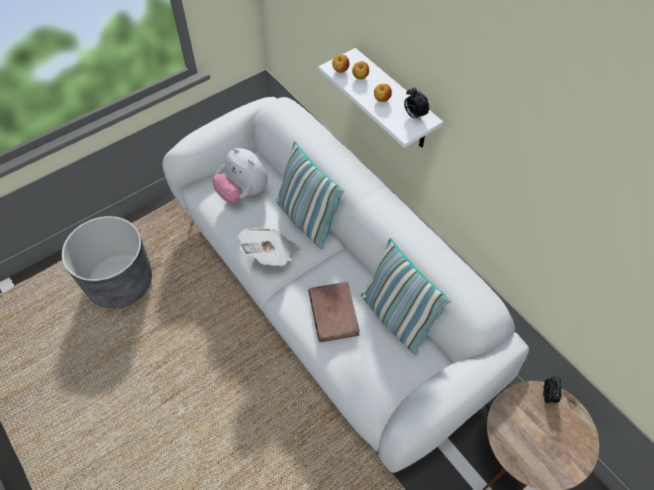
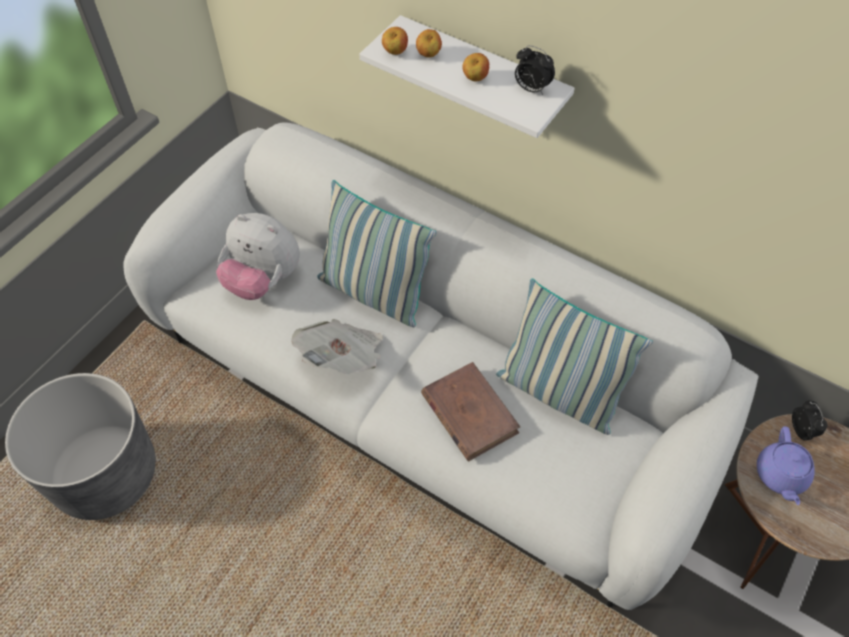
camera: 20 degrees left, 0 degrees up
(519, 420) = (780, 475): none -> purple teapot

